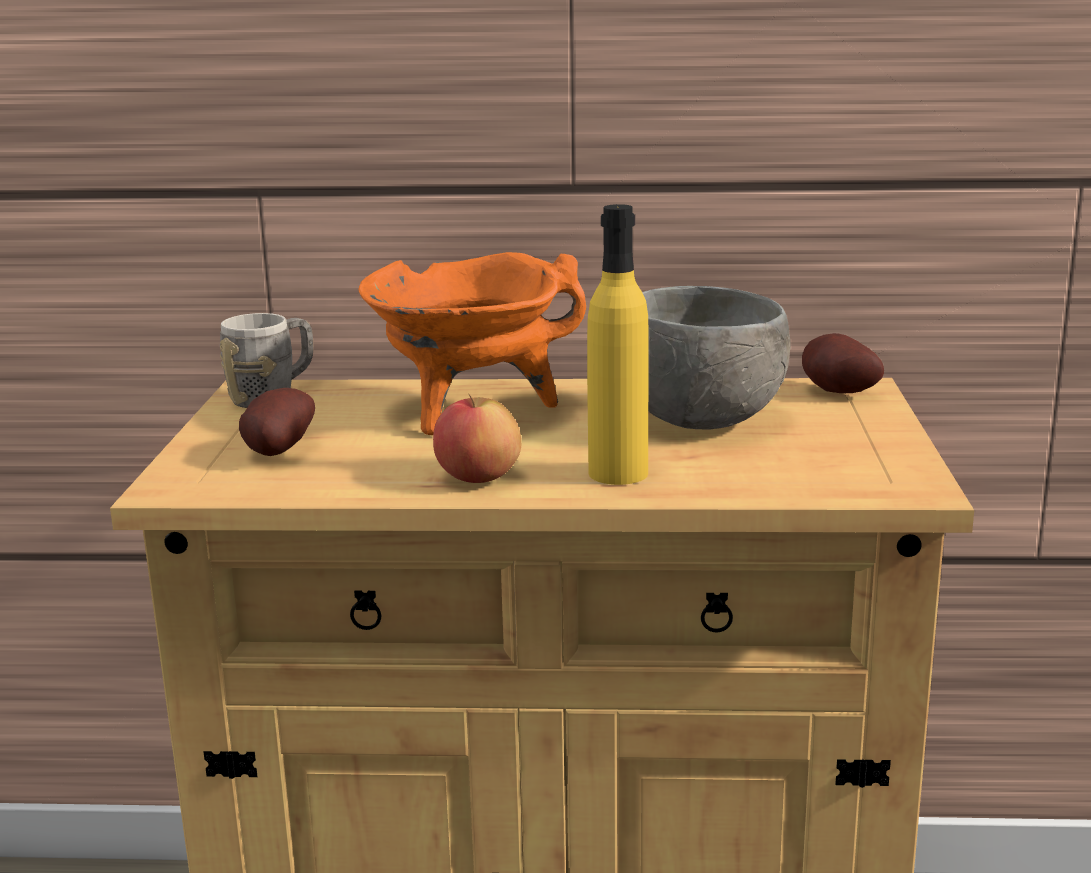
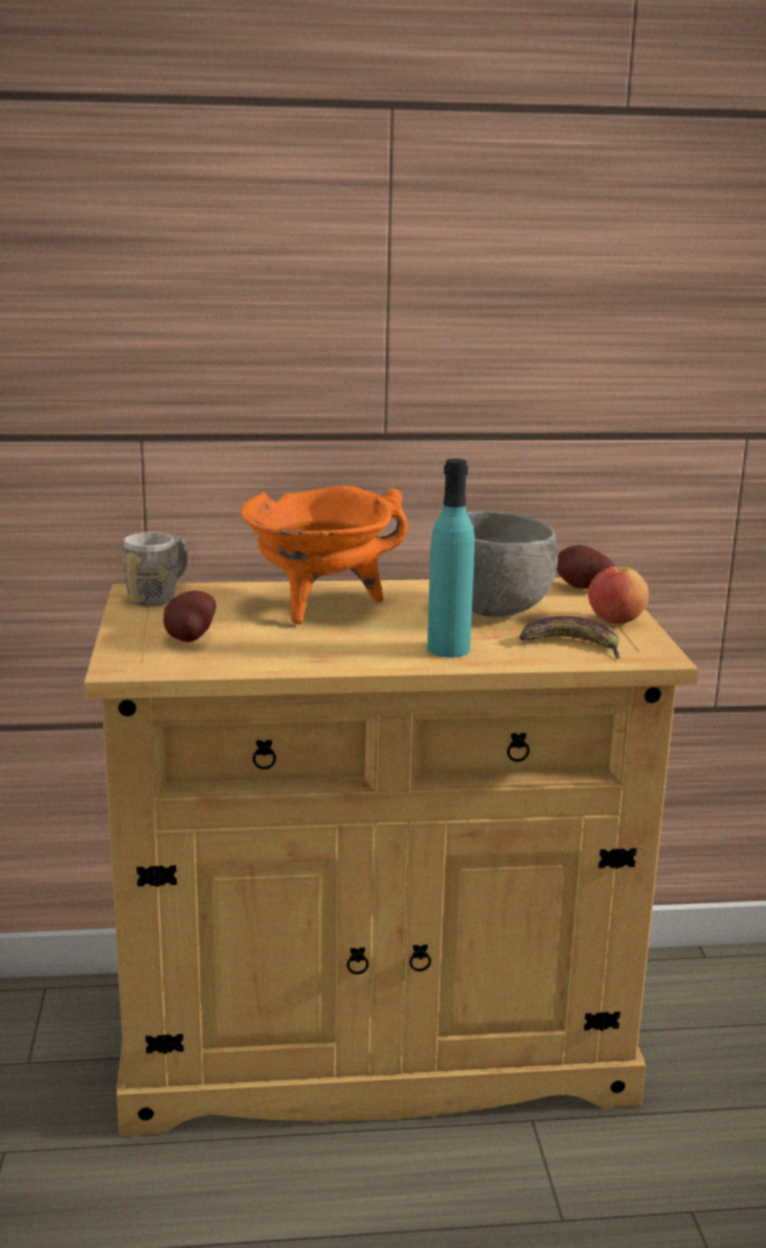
camera: 10 degrees left, 0 degrees up
(477, 478) = (349, 655): apple -> apple (615, 621)
(618, 473) = (448, 649): yellow bottle -> turquoise bottle
(794, 470) = (570, 644): none -> banana

